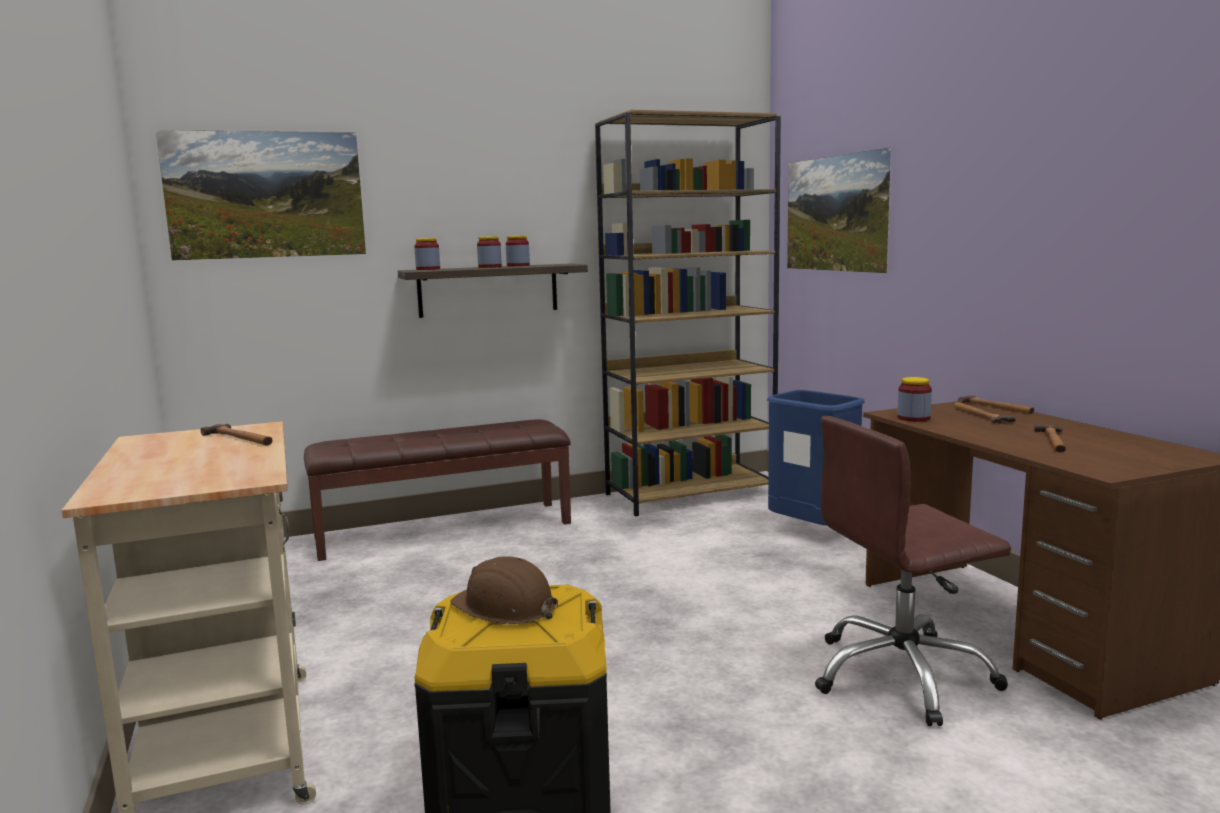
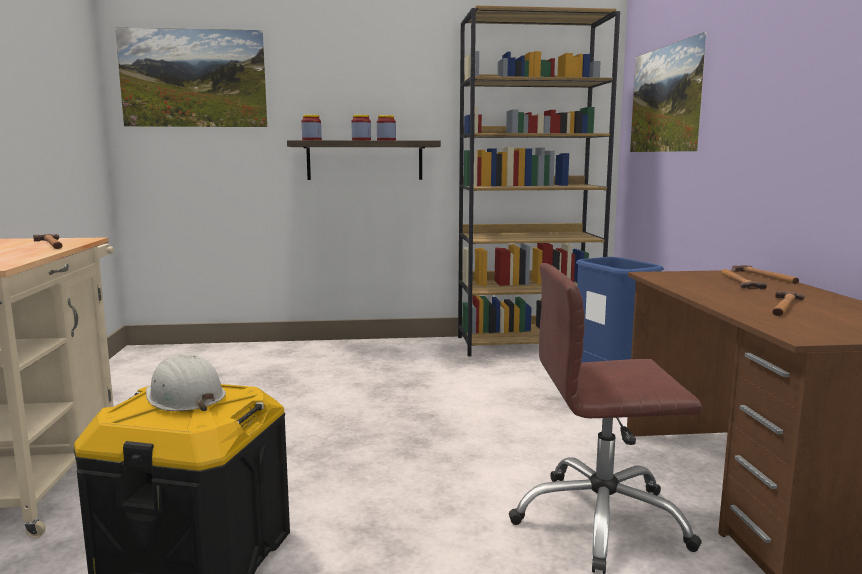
camera: 15 degrees right, 0 degrees up
(444, 529) = (313, 350): brown bench -> none
(505, 606) = (184, 397): brown hard hat -> white hard hat
(913, 418) = (668, 279): jar -> none

